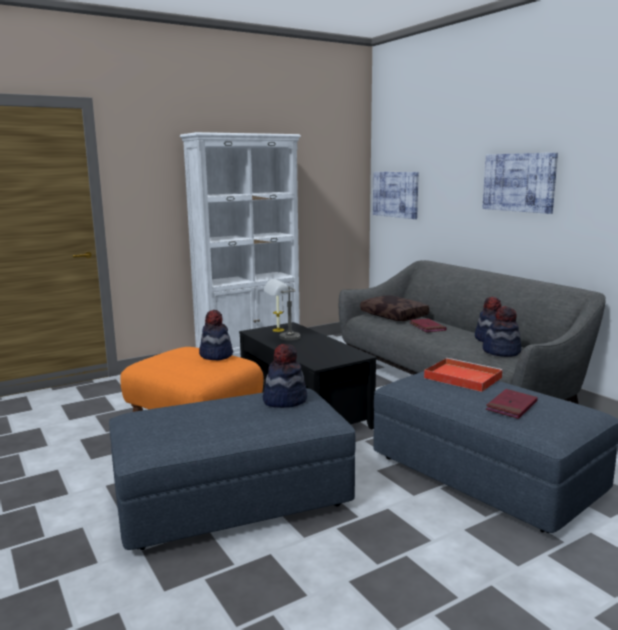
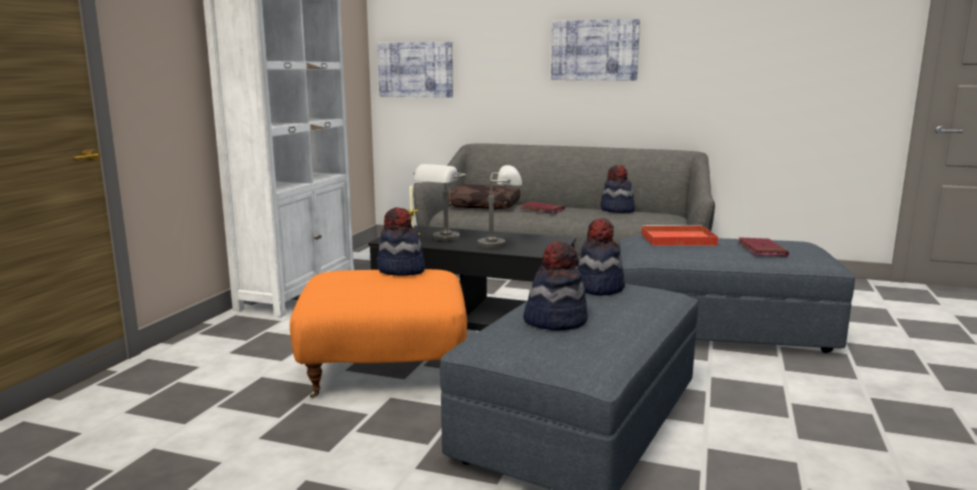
camera: 40 degrees left, 0 degrees up
(309, 350) = (501, 244): none -> grey table lamp
(501, 351) = (649, 217): hat -> hat (555, 320)

